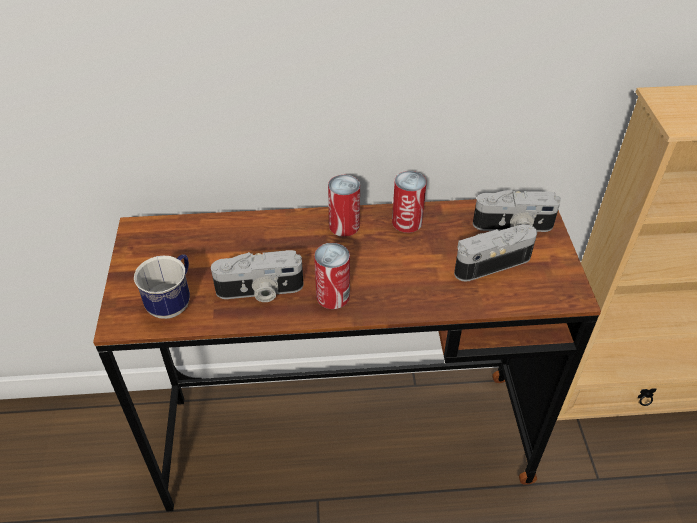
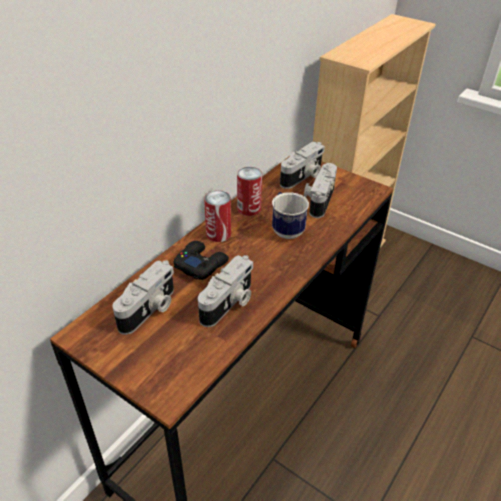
camera: 50 degrees left, 5 degrees down
(173, 302) = (185, 354): mug -> mug (286, 229)
(202, 248) = (150, 309): none -> camera
(290, 241) = (201, 264): none -> black game controller
(333, 296) = (273, 273): can -> none

